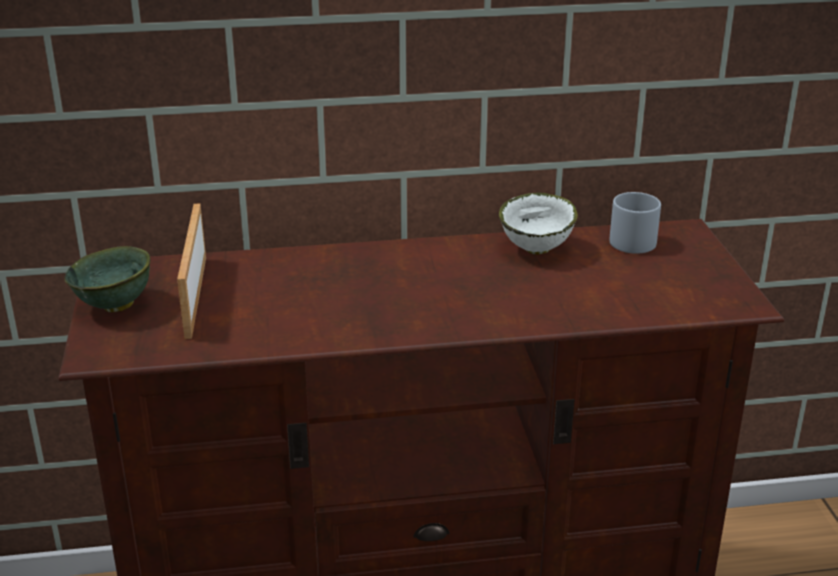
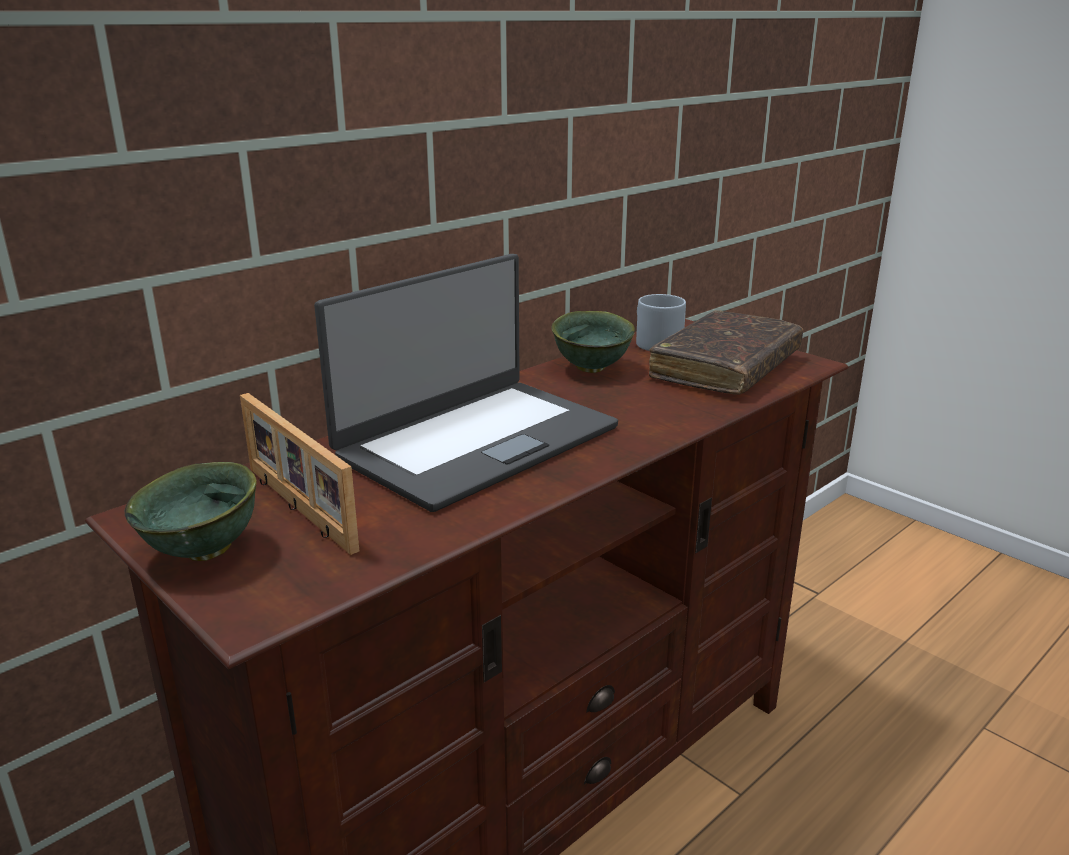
camera: 35 degrees left, 5 degrees down
(360, 285) = (476, 441): none -> laptop
(538, 249) = (593, 368): white bowl -> green bowl
(653, 285) = (725, 368): none -> brown book

